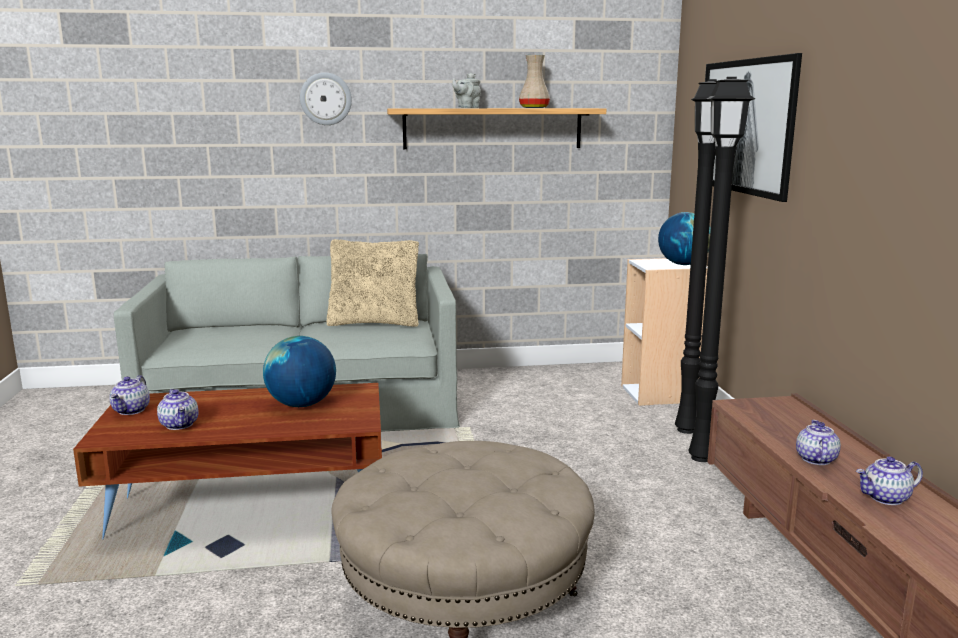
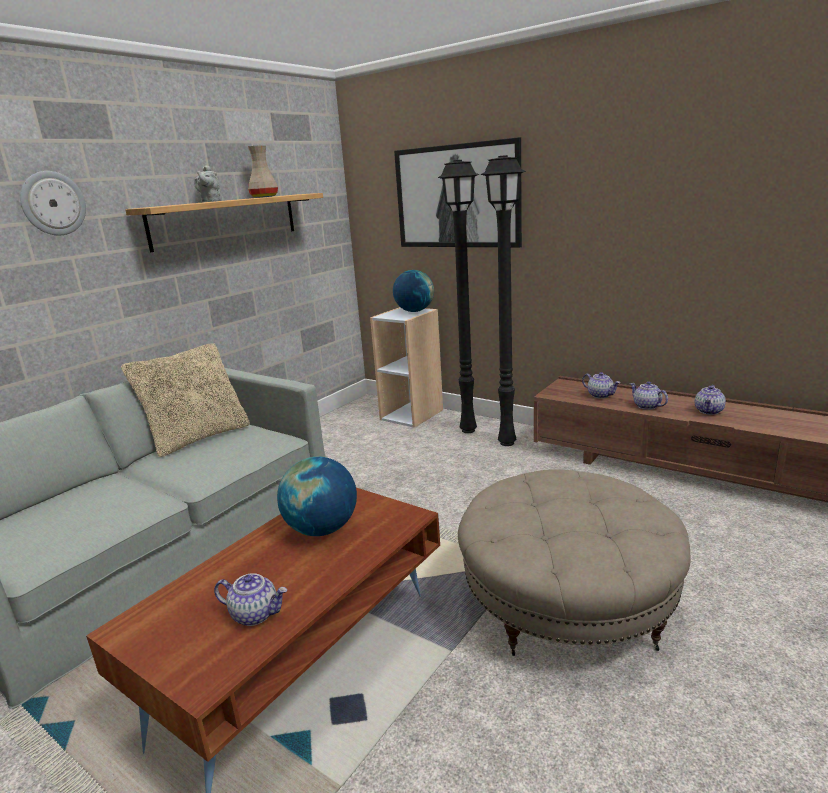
camera: 45 degrees left, 5 degrees up
(131, 410) = (156, 638): teapot -> teapot (600, 395)

